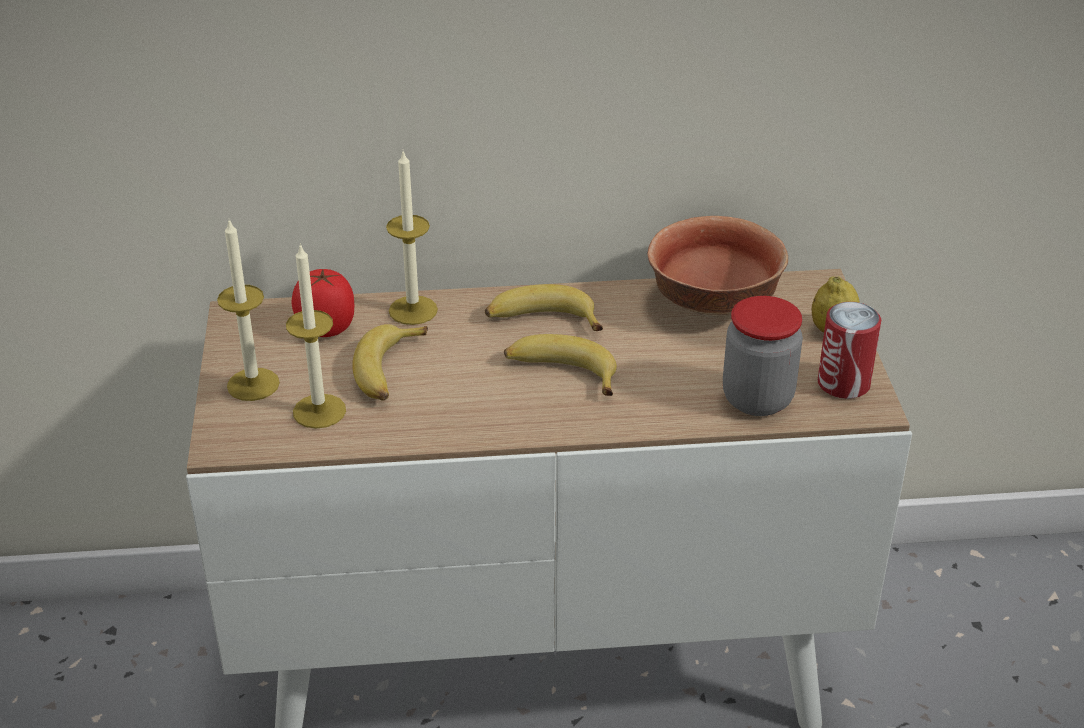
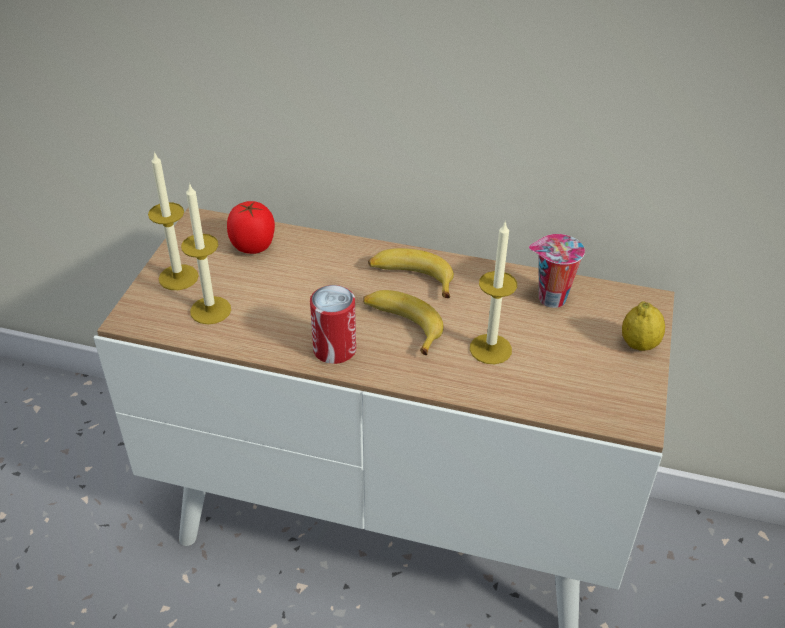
camera: 20 degrees right, 5 degrees up
(389, 371) = (277, 291): banana -> none
(413, 310) = (322, 247): candle -> candle (490, 349)
(712, 306) = (550, 299): bowl -> cup
(757, 399) = (544, 389): jar -> none
(843, 383) = (624, 394): can -> can (334, 349)

